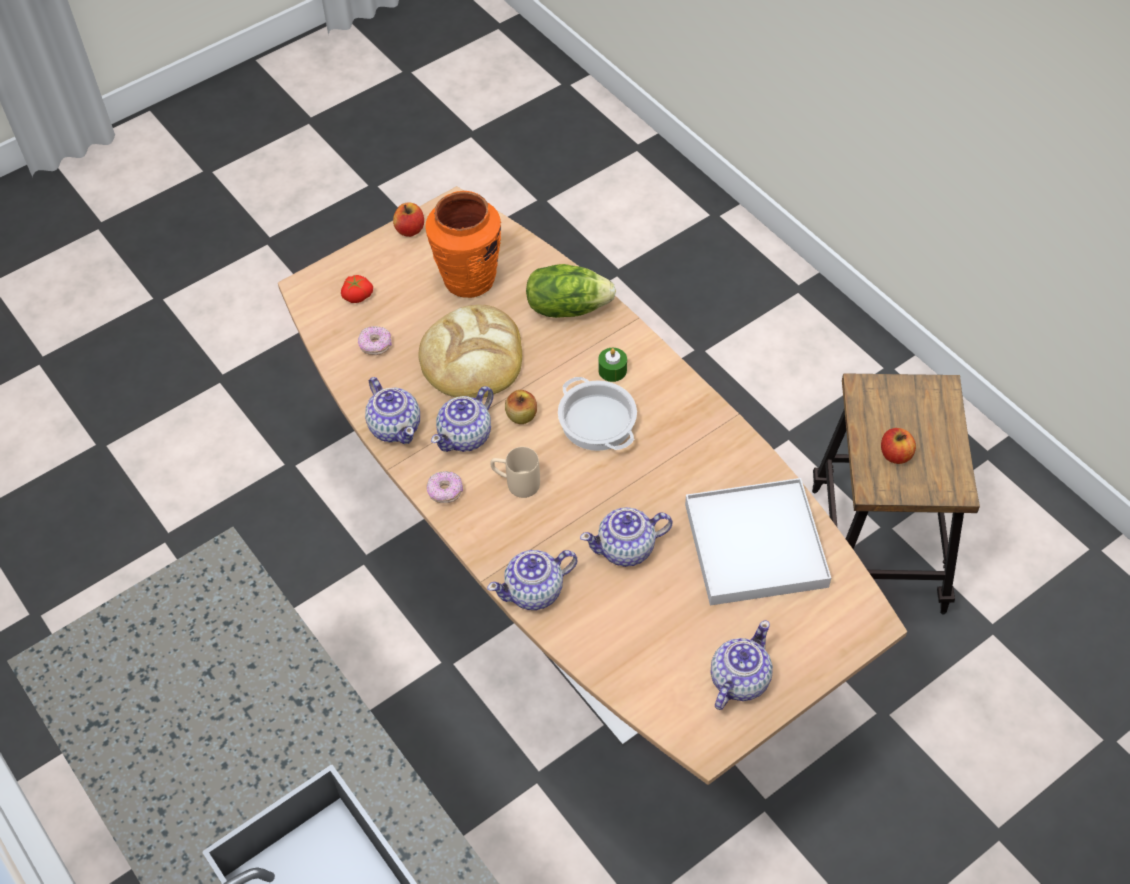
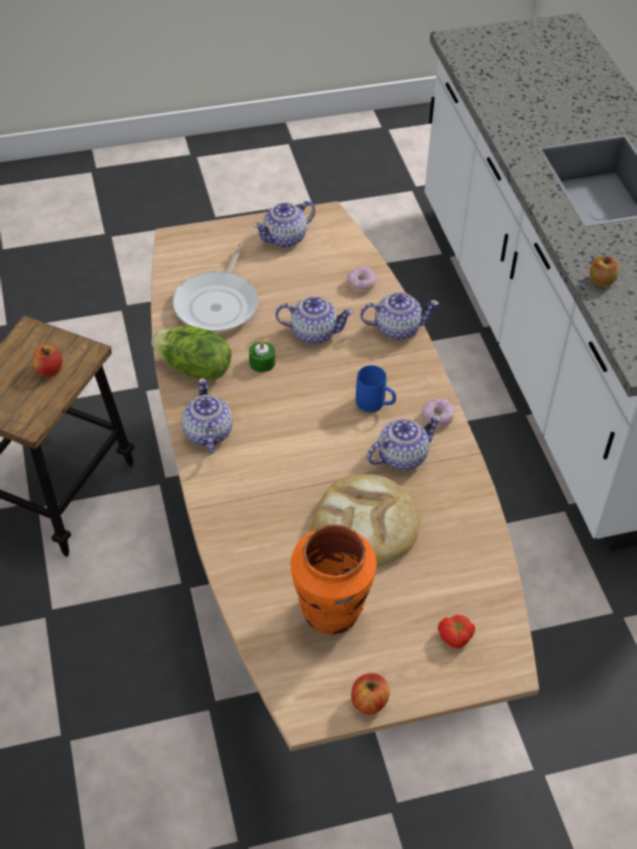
camera: 160 degrees left, 5 degrees down
(375, 345) = (454, 572): donut -> donut (361, 284)
(395, 426) = (461, 486): teapot -> teapot (207, 433)
(516, 483) = (375, 405): beige mug -> blue mug
(521, 416) = (344, 456): apple -> apple (601, 281)
(567, 307) = (248, 544): lettuce -> lettuce (194, 369)
(596, 422) = (283, 429): cooking pot -> none
(612, 370) = (243, 468): green candle -> green candle (262, 362)
(755, 545) = (218, 304): white tray -> frying pan

